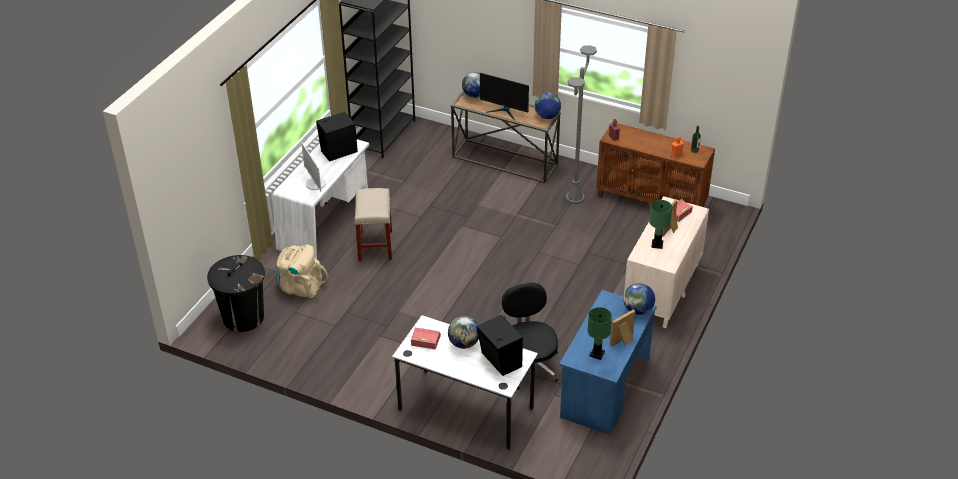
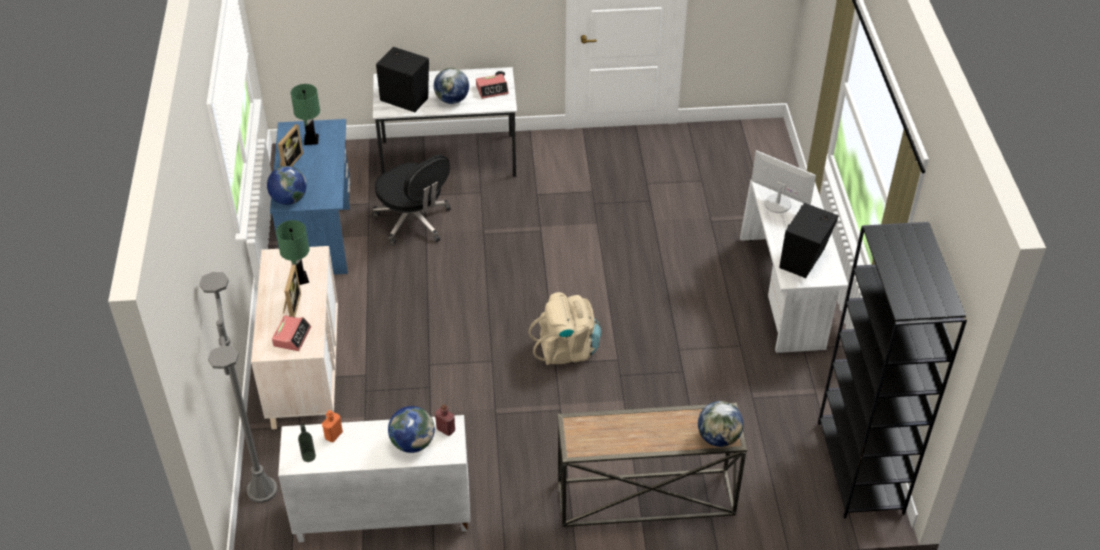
camera: 150 degrees right, 5 degrees up
(243, 317) = (746, 155): black trash can -> none
(301, 287) = (724, 207): beige backpack -> beige backpack (567, 349)
(375, 246) = (694, 286): beige stool -> none
(504, 111) = (648, 425): monitor -> none
(547, 116) = (576, 442): globe -> globe (413, 443)
(575, 197) = (498, 472): grey floor lamp -> grey floor lamp (262, 490)
(652, 201) = (382, 516): brown cabinet -> white cabinet

